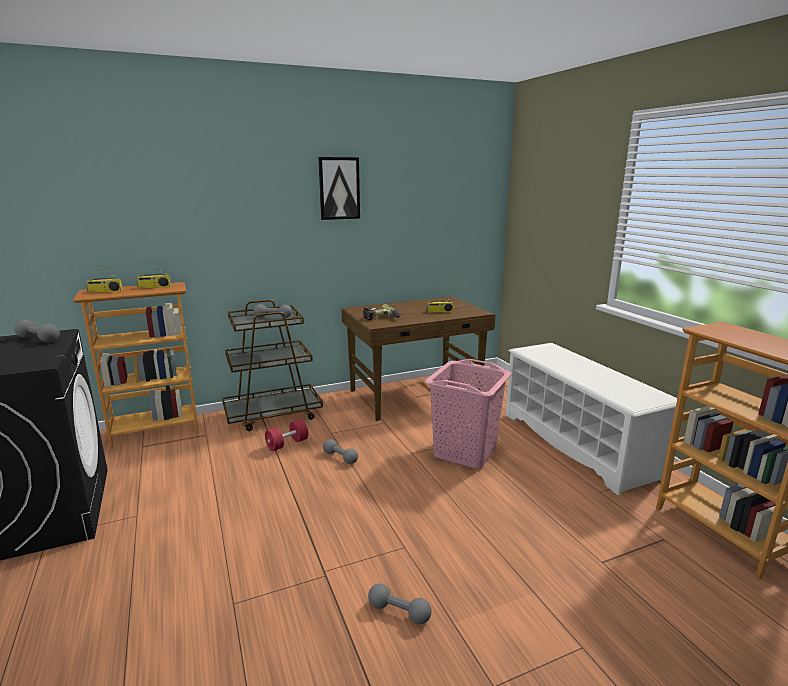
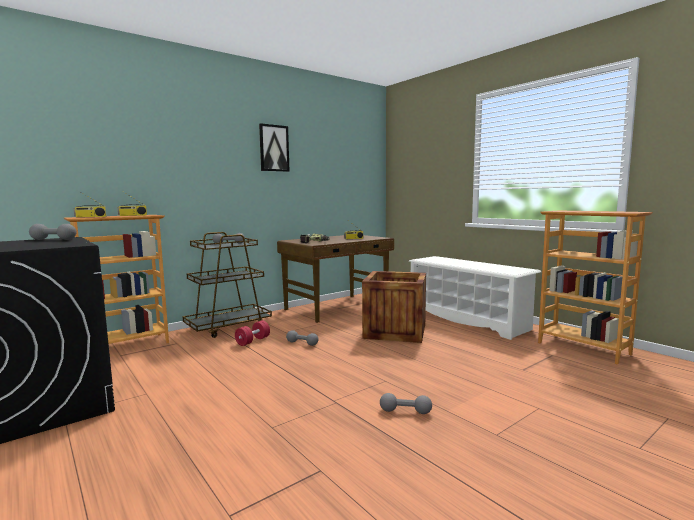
camera: 15 degrees left, 10 degrees down
(465, 452) = (395, 331): pink laundry basket -> crate

